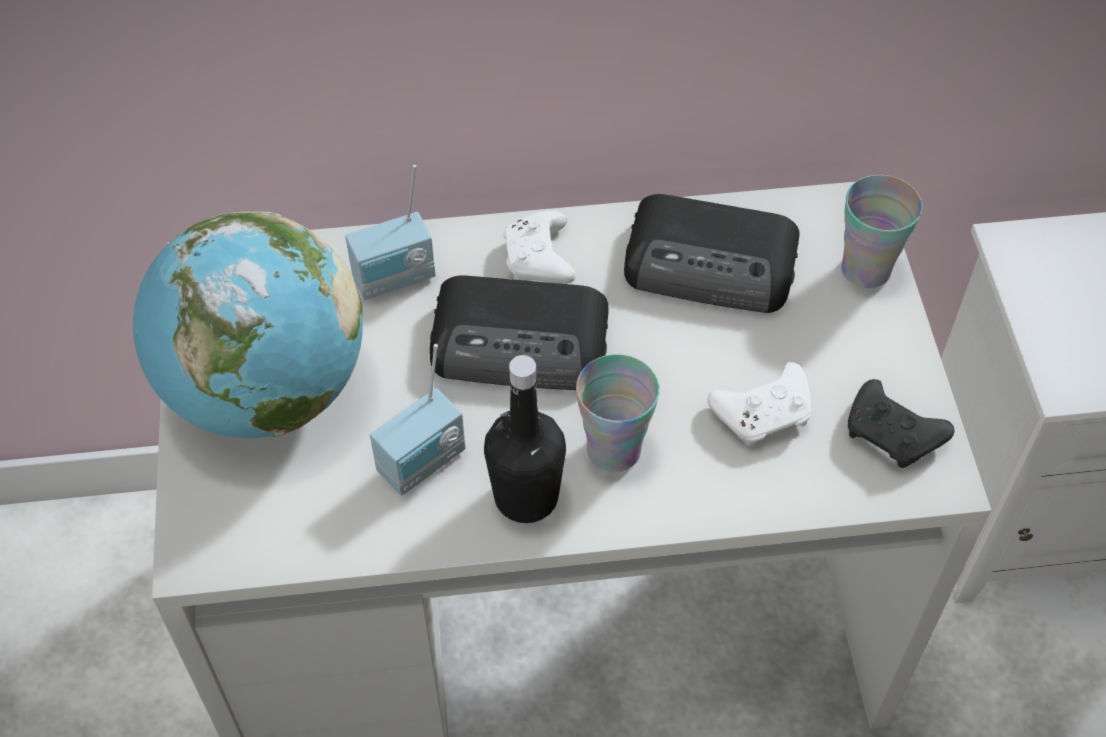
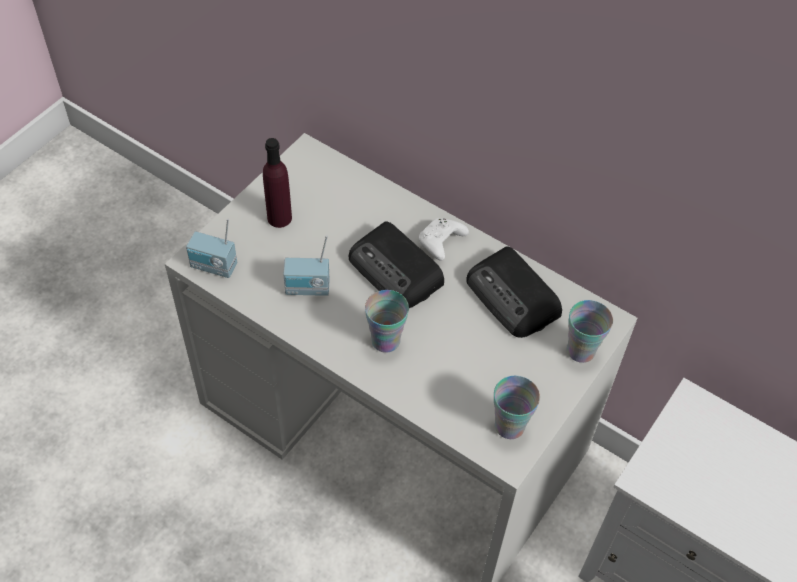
camera: 40 degrees right, 0 degrees up
(266, 392) = (279, 218): globe -> purple bottle
(395, 280) = (374, 209): radio -> radio (213, 267)
(526, 497) = (332, 332): black bottle -> none
(764, 413) = (464, 374): white game controller -> none
(893, 435) = (509, 426): black game controller -> cup

